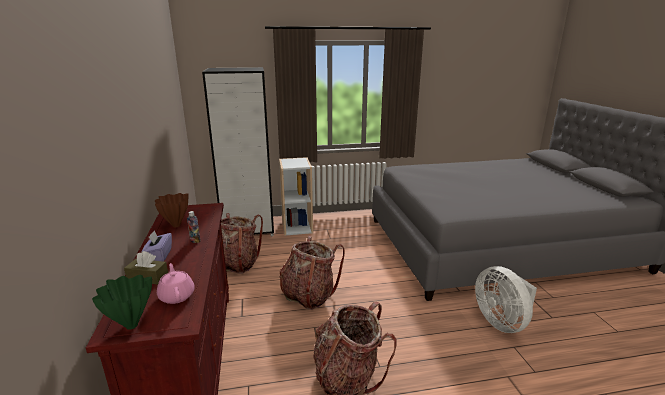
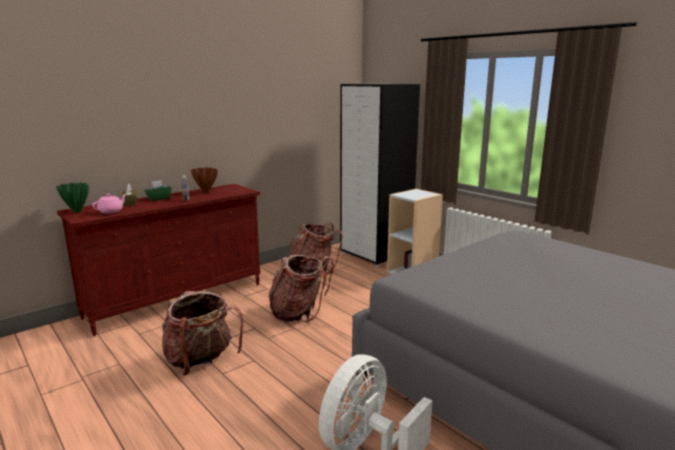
camera: 60 degrees right, 5 degrees down
(159, 256) = (159, 198): purple tissue box -> green tissue box

